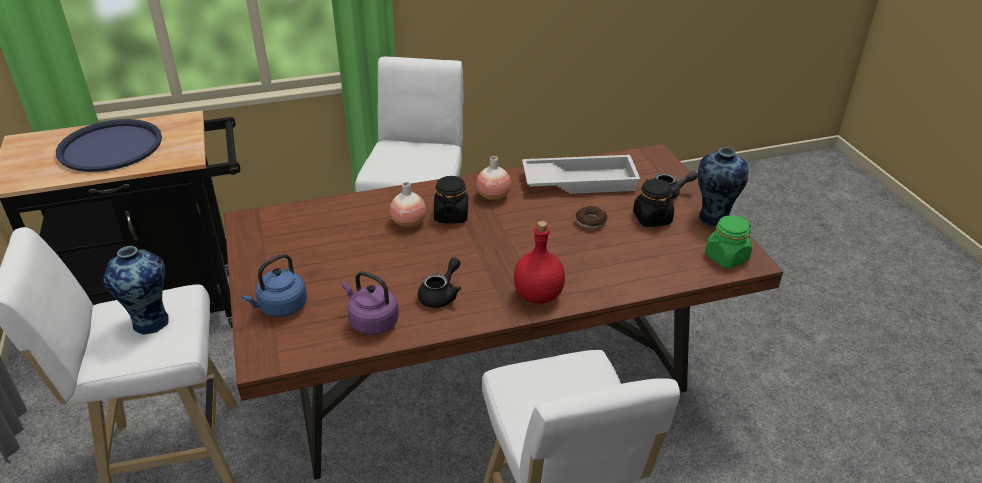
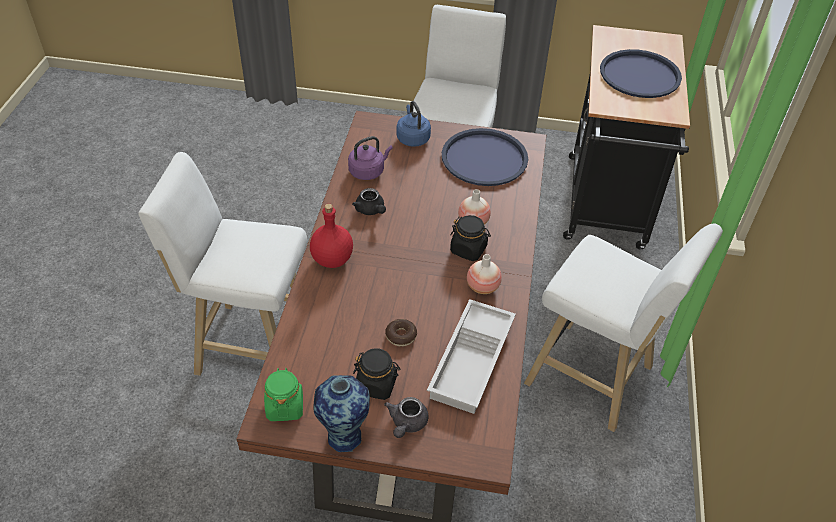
camera: 115 degrees right, 10 degrees up
(150, 321) = (454, 101): vase -> none
(294, 242) = (484, 158): none -> blue tray

